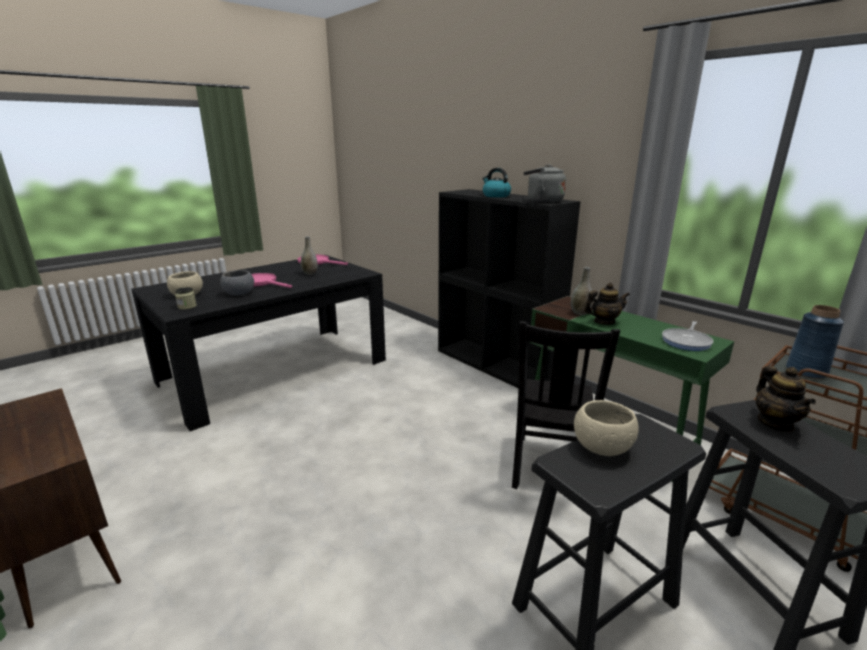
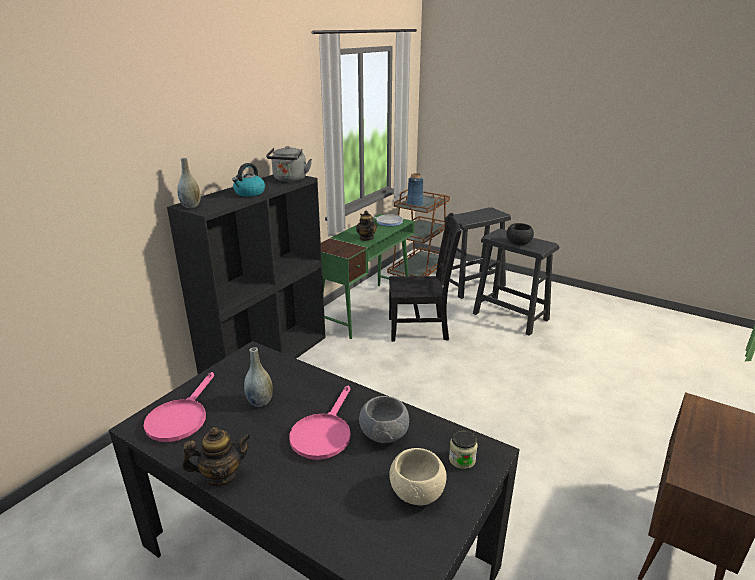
camera: 105 degrees left, 5 degrees up
(580, 313) = (351, 244): grey vase -> grey vase (191, 206)
(602, 447) = (518, 243): beige bowl -> black bowl
(775, 423) = (467, 217): teapot -> teapot (221, 475)

